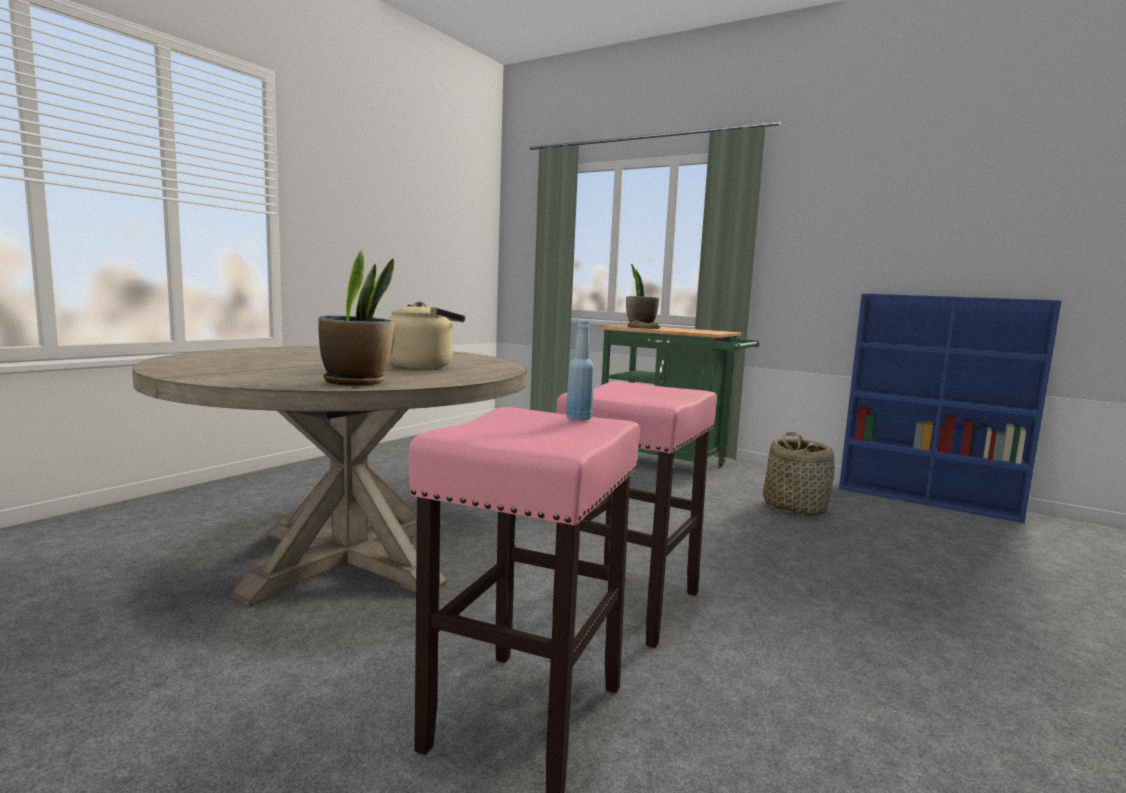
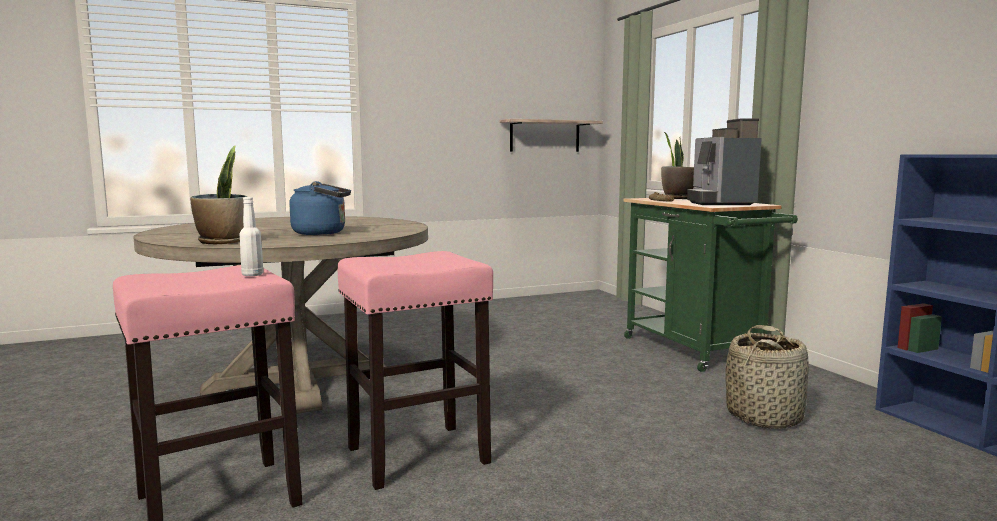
camera: 35 degrees right, 0 degrees up
(423, 366) = (323, 233): beige kettle -> blue kettle
(455, 259) = (545, 136): none -> shelf
(578, 418) = (252, 275): blue bottle -> white bottle
(694, 330) = (719, 203): none -> coffee machine

